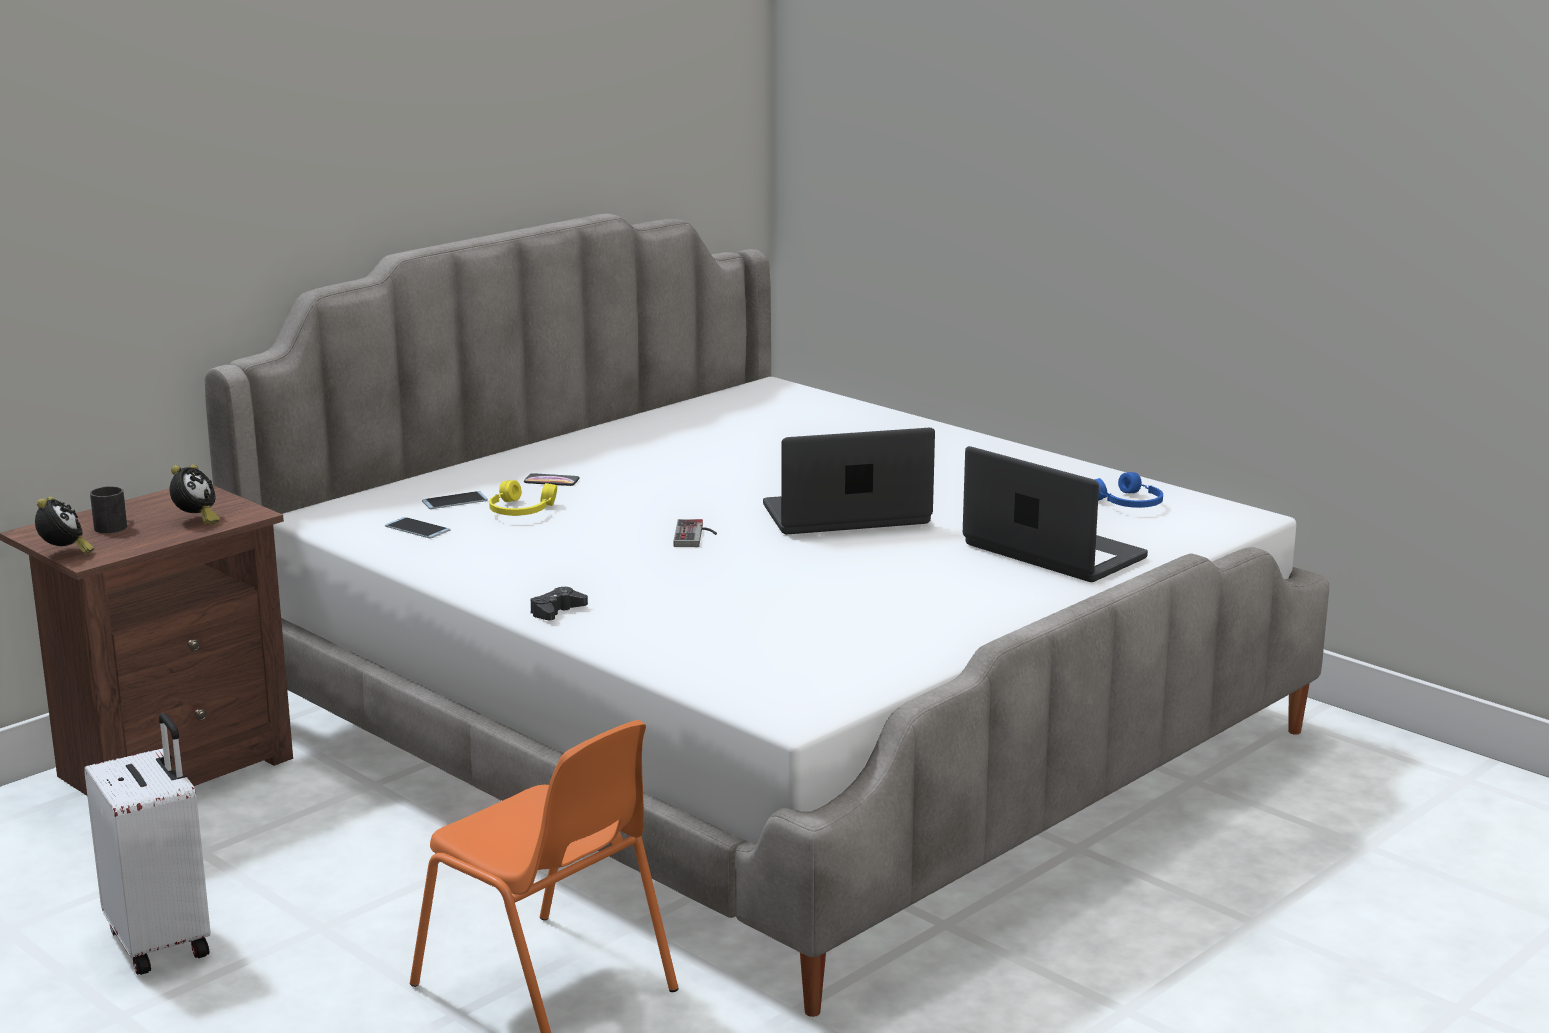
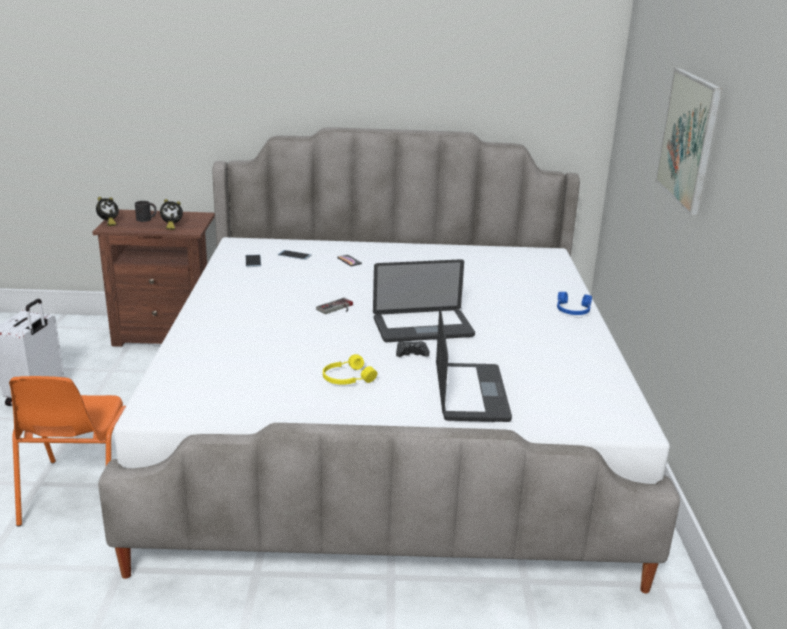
camera: 45 degrees right, 5 degrees up
(520, 511) = (304, 269): yellow headphones -> yellow headphones (347, 378)
(557, 611) = (203, 317): black game controller -> black game controller (411, 353)
(846, 515) = (423, 327): laptop -> laptop turned 135 degrees clockwise
(1069, 144) = (688, 139): none -> picture
(1128, 504) = (581, 386): blue headphones -> blue headphones (572, 310)

